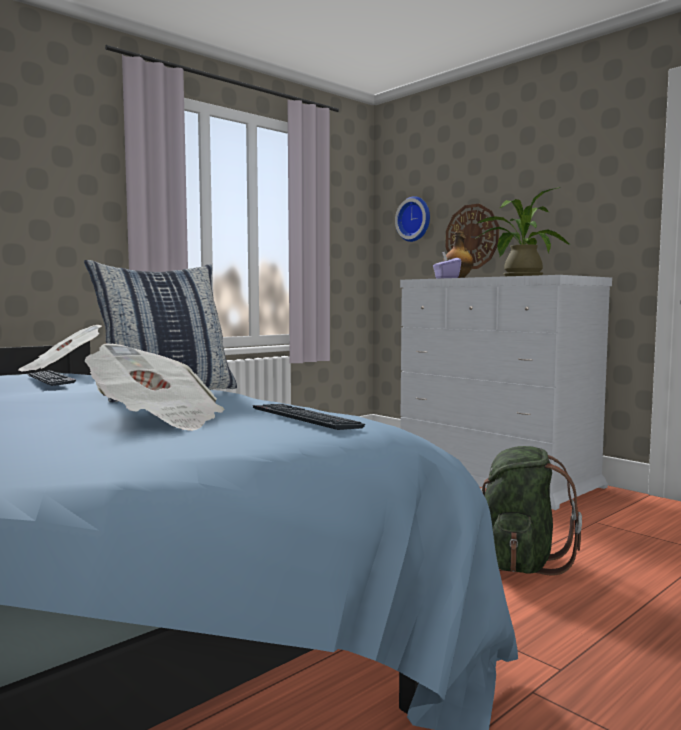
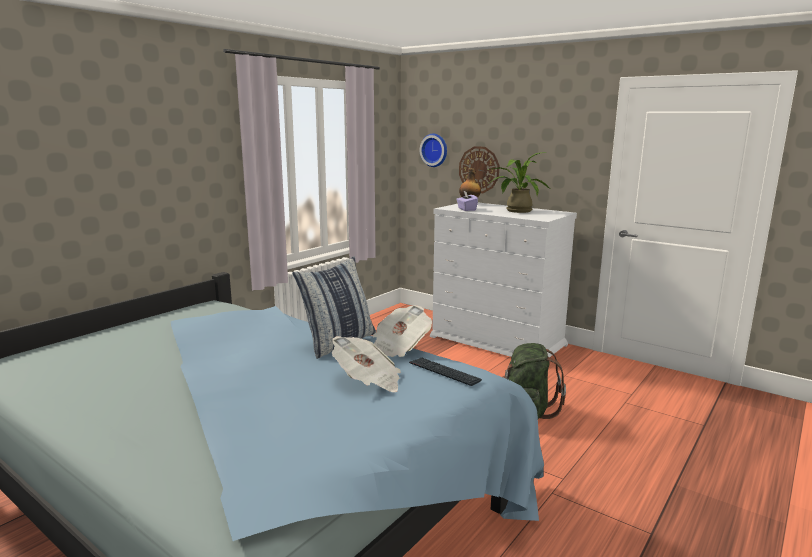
camera: 10 degrees left, 10 degrees up
(50, 380) = (242, 326): keyboard -> none
(61, 369) = (228, 306): newspaper -> newspaper (398, 348)

